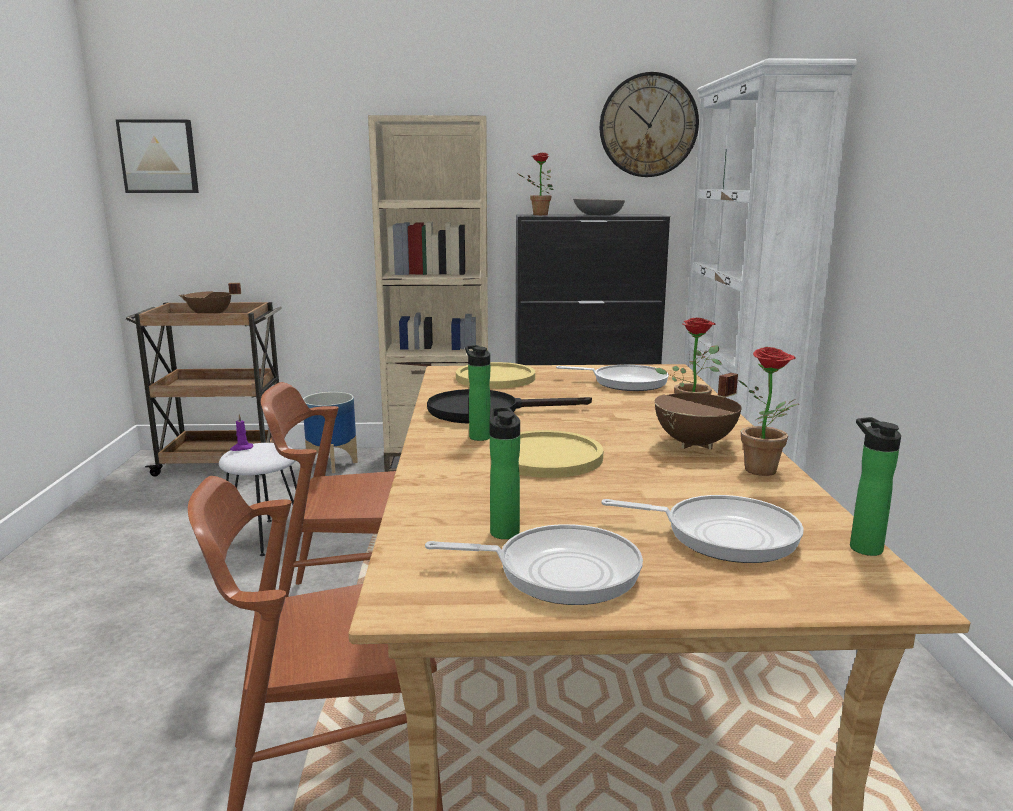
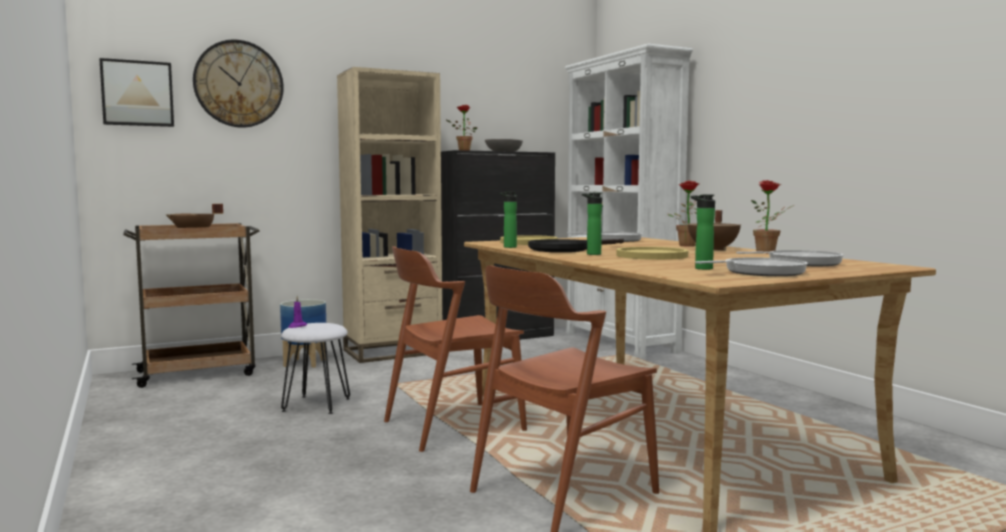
camera: 25 degrees left, 10 degrees down
(648, 125) = (527, 91): wall clock -> wall clock (238, 84)
(862, 546) = (860, 261): bottle -> bottle (508, 247)

